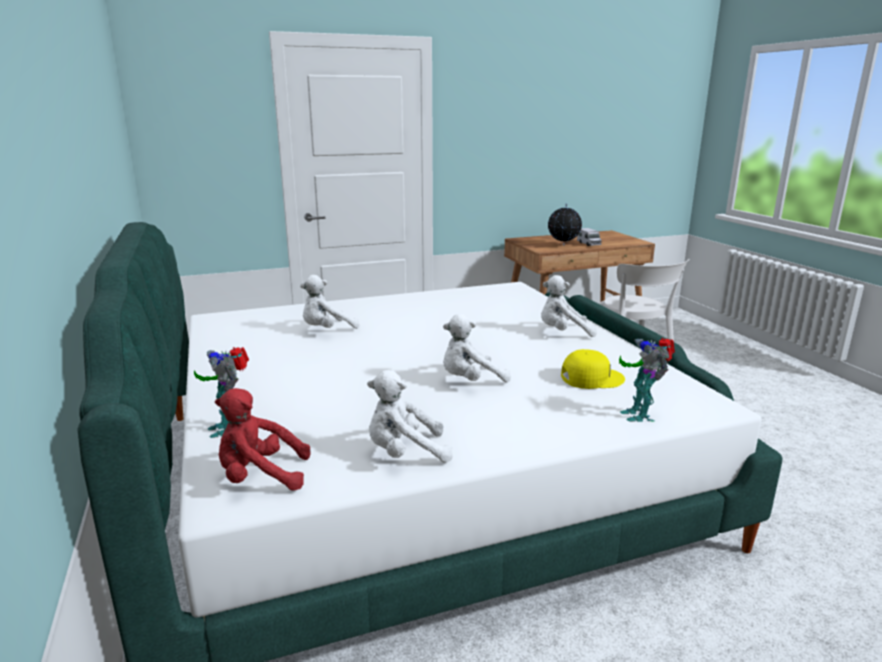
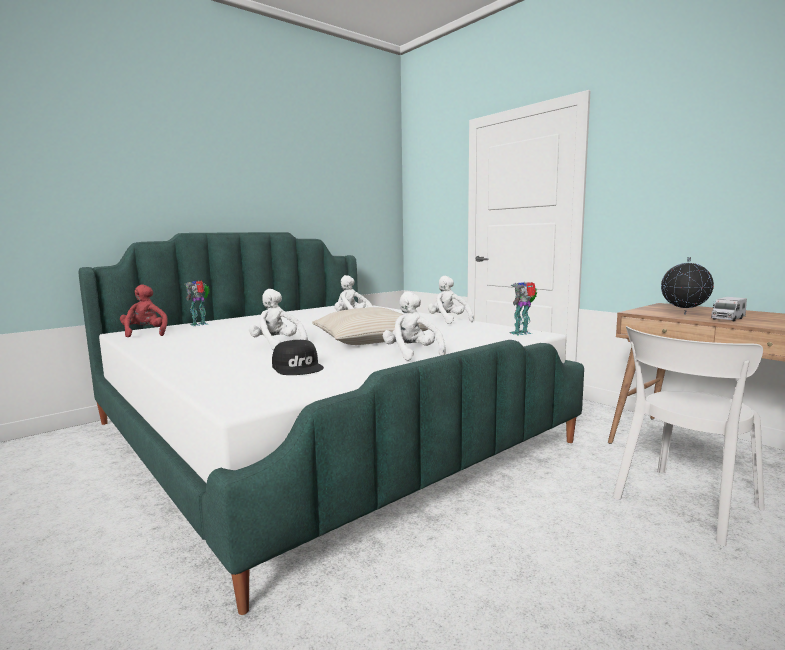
camera: 70 degrees right, 10 degrees down
(405, 453) = (164, 346): white plush toy -> white plush toy (448, 321)
(480, 339) = (368, 339): none -> beige pillow
(591, 378) = (298, 367): yellow cap -> black cap
(640, 414) = (221, 382): toy robot -> toy robot (522, 333)

